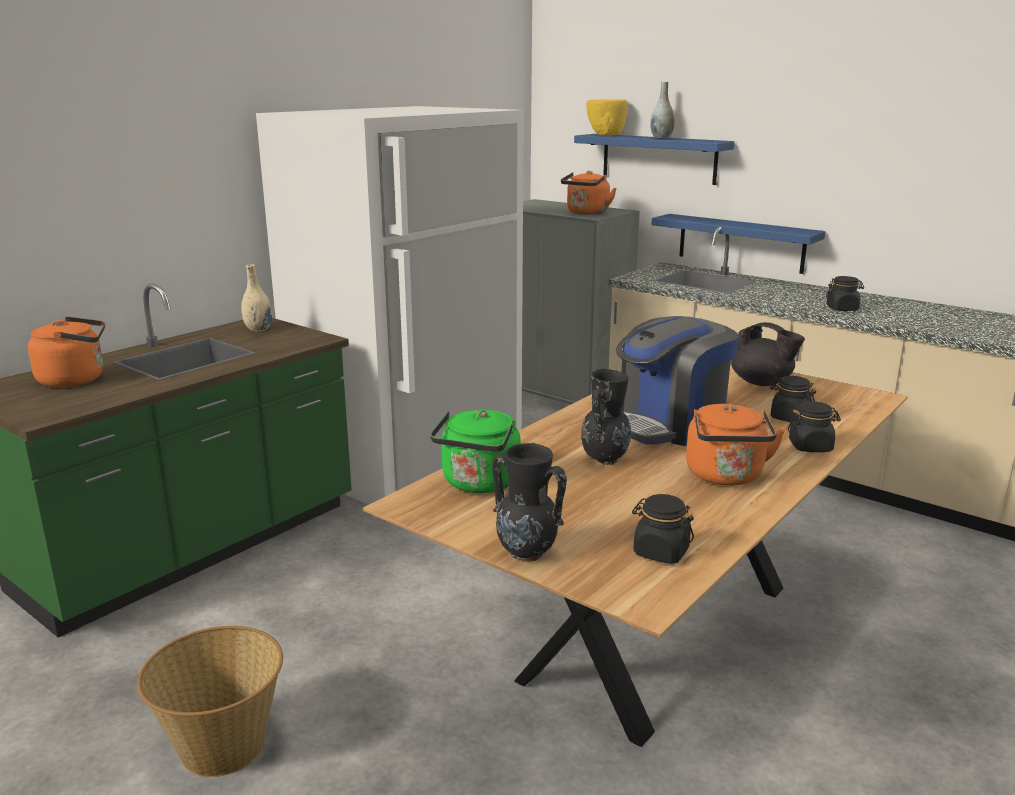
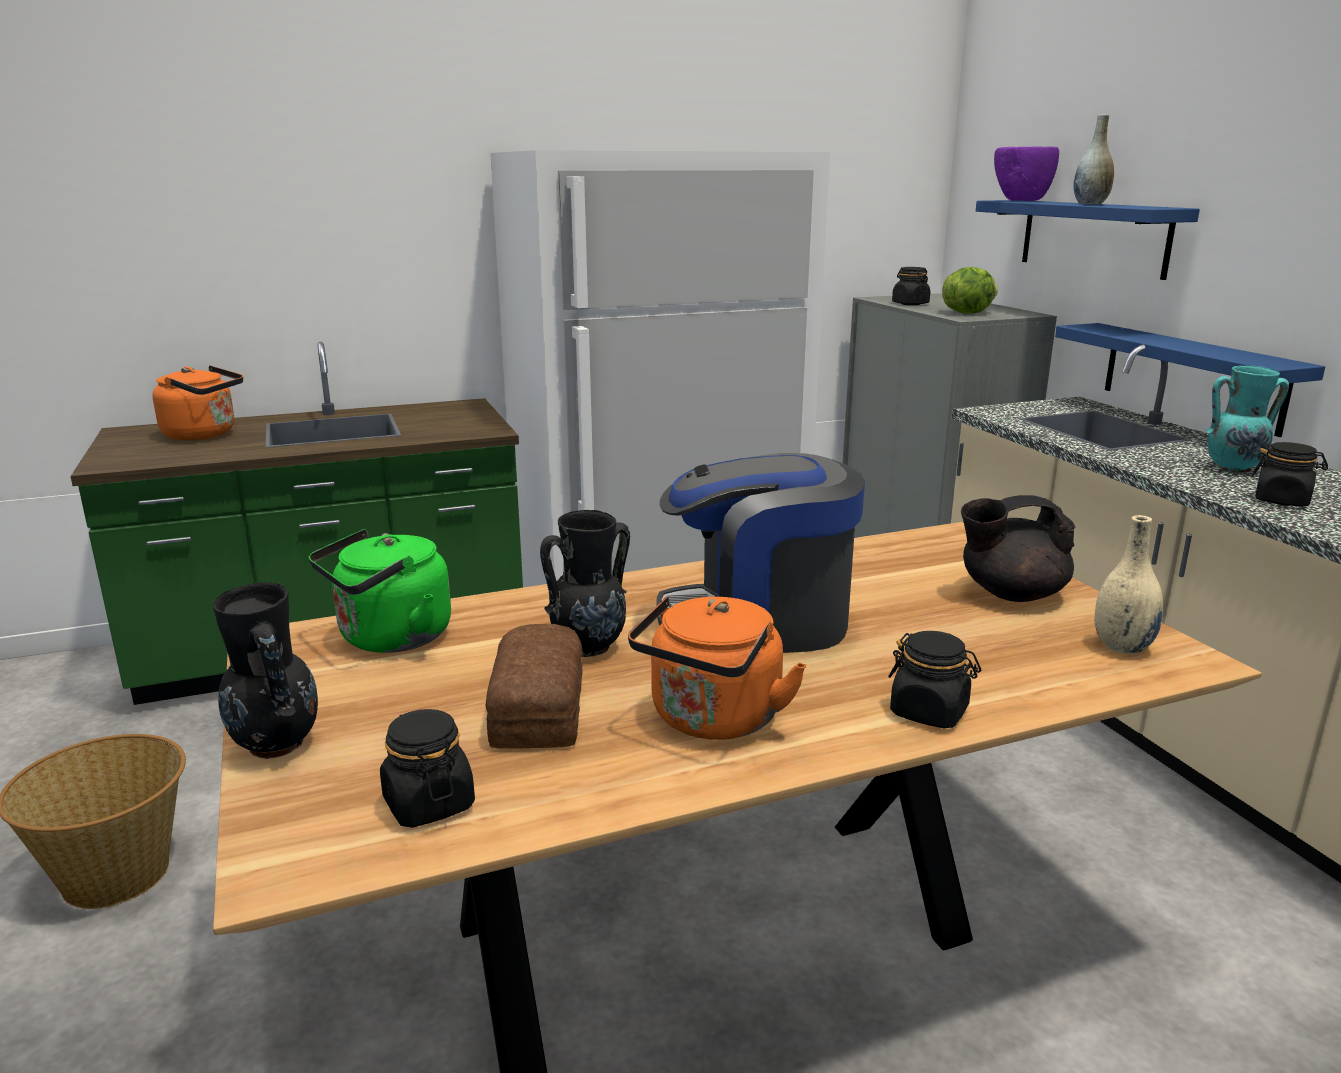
camera: 30 degrees right, 0 degrees up
(258, 329) = (451, 412): beige vase -> beige vase (1122, 647)
(587, 213) = (966, 313): orange kettle -> lettuce
(605, 135) = (1021, 201): yellow bowl -> purple bowl
(634, 494) = (541, 708): none -> bread
(762, 383) = (1010, 594): black teapot -> black teapot turned 105 degrees clockwise
(790, 418) = (970, 657): black jar -> black jar (910, 304)
(799, 295) = (1234, 469): none -> turquoise vase

